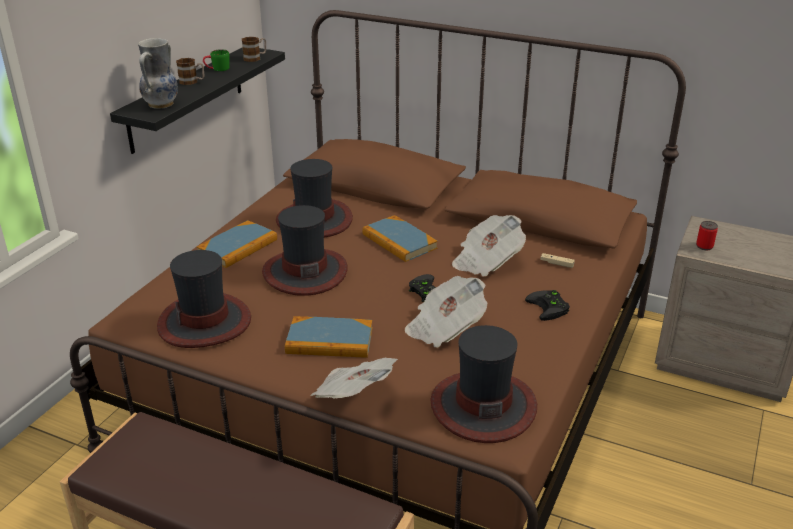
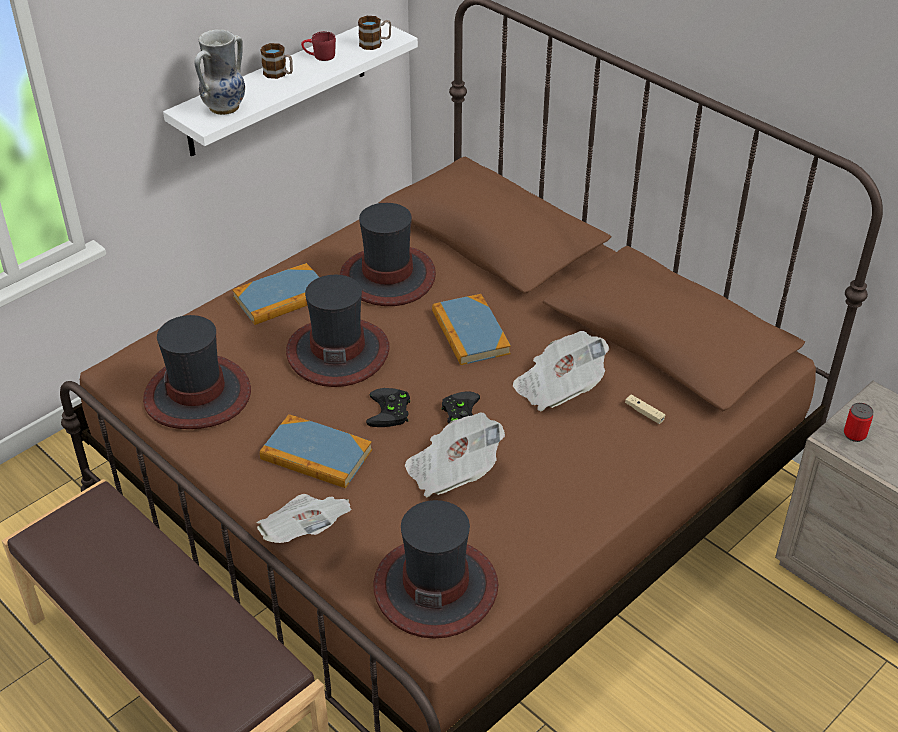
camera: 20 degrees right, 10 degrees up
(187, 98) = (278, 88): black shelf -> white shelf
(217, 69) = (319, 56): green mug -> red mug
(550, 308) = (594, 476): black game controller -> black game controller (390, 412)

